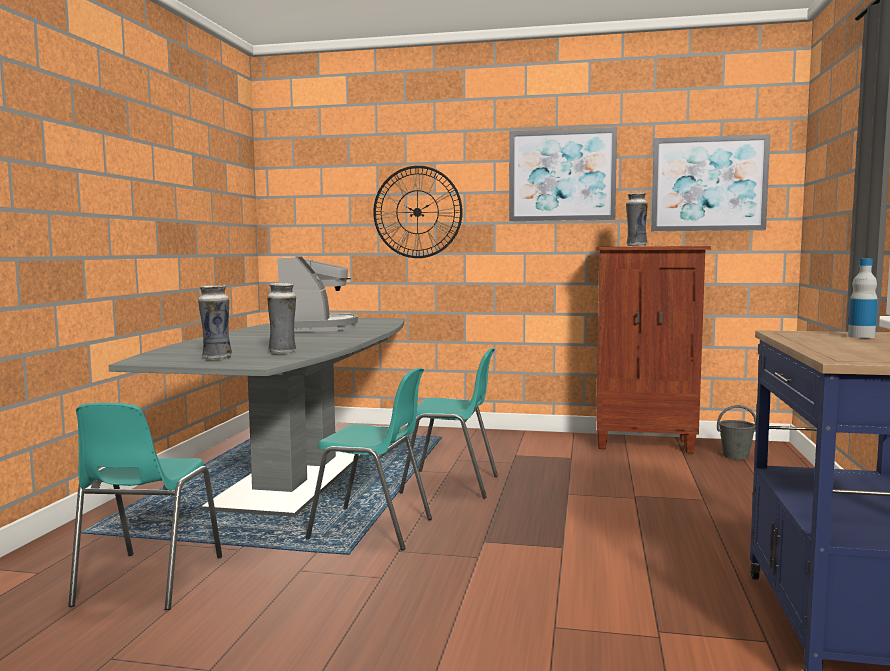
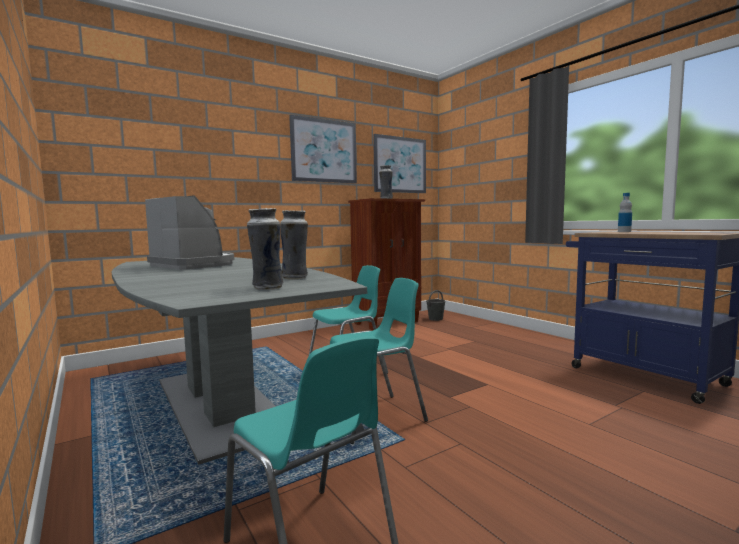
camera: 45 degrees left, 0 degrees up
(417, 212) = (221, 169): wall clock -> none

